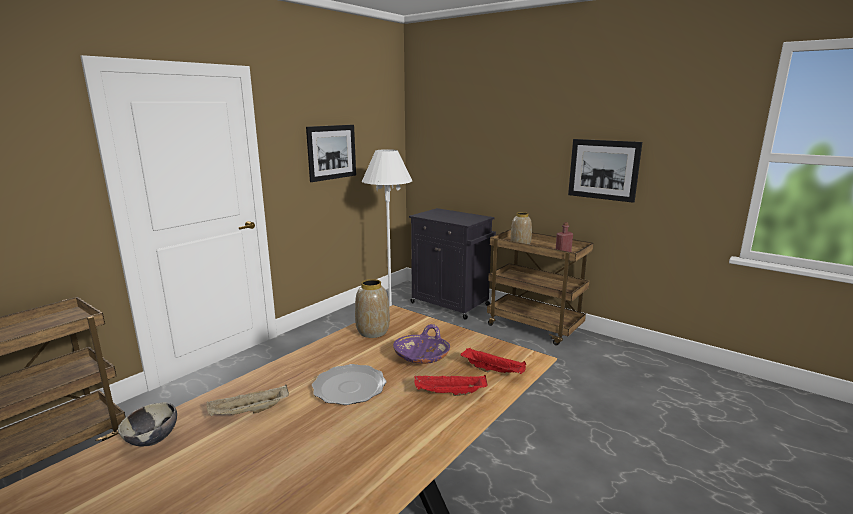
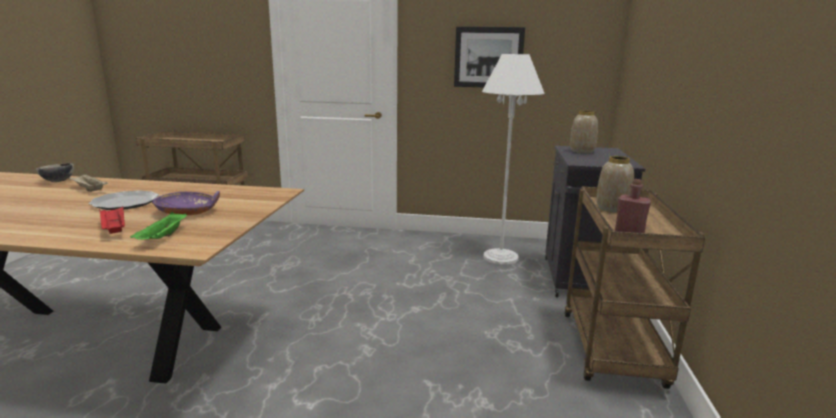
camera: 60 degrees right, 0 degrees up
(372, 332) = (234, 192): vase -> vase (581, 151)
(494, 371) = (163, 238): red tray -> green tray
(603, 169) = (749, 92): picture -> none

